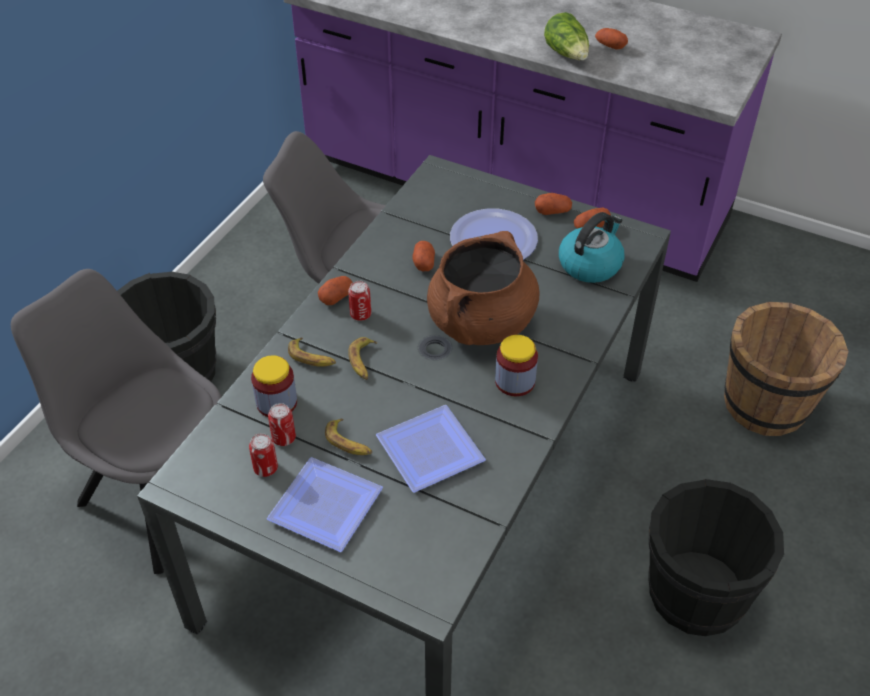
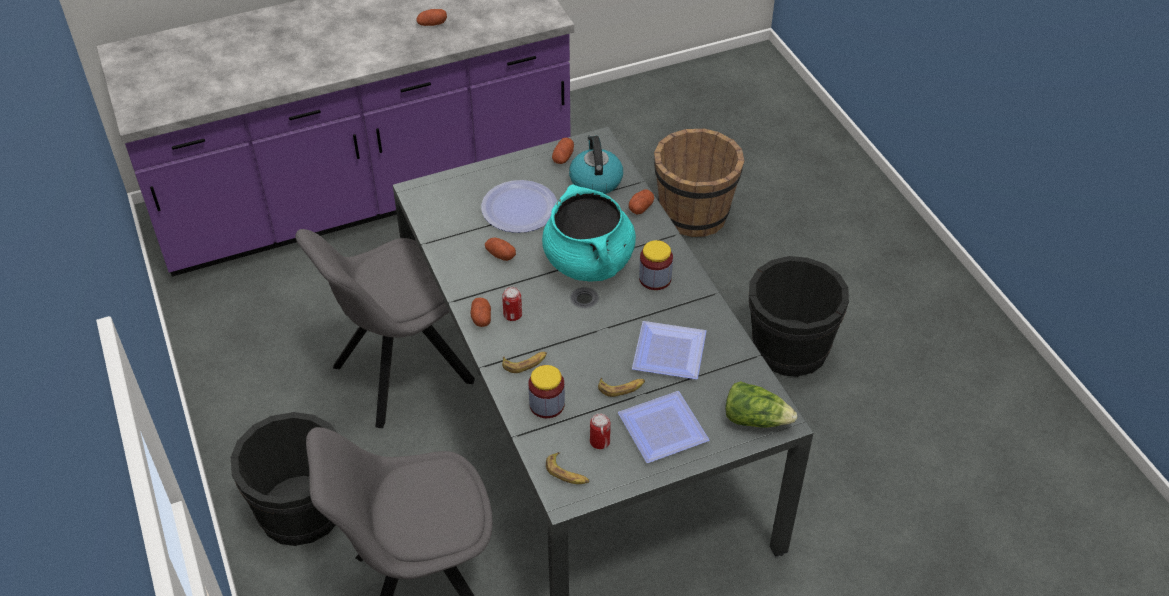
camera: 50 degrees left, 0 degrees up
(284, 438) = (583, 418): can -> none
(363, 362) = (558, 339): banana -> banana (567, 473)
(481, 323) = (589, 262): brown cooking pot -> turquoise cooking pot
(552, 211) = (527, 164): potato -> potato (641, 207)
(567, 54) = (413, 47): lettuce -> lettuce (755, 419)

